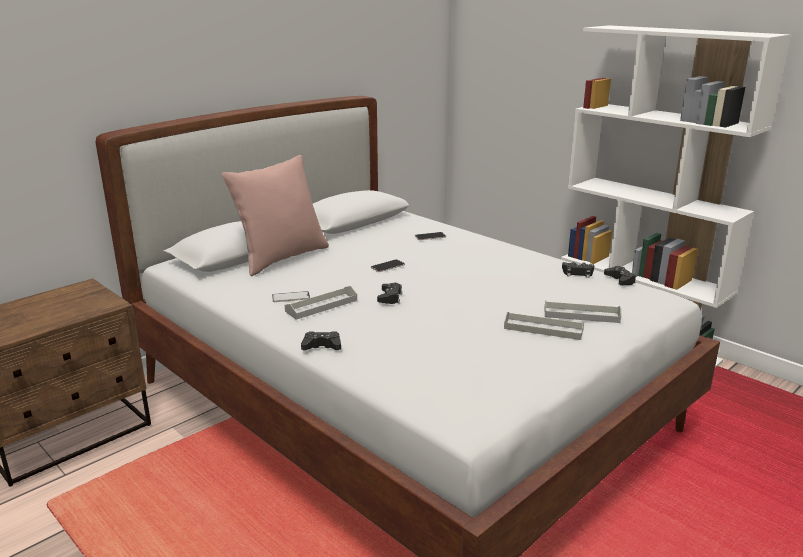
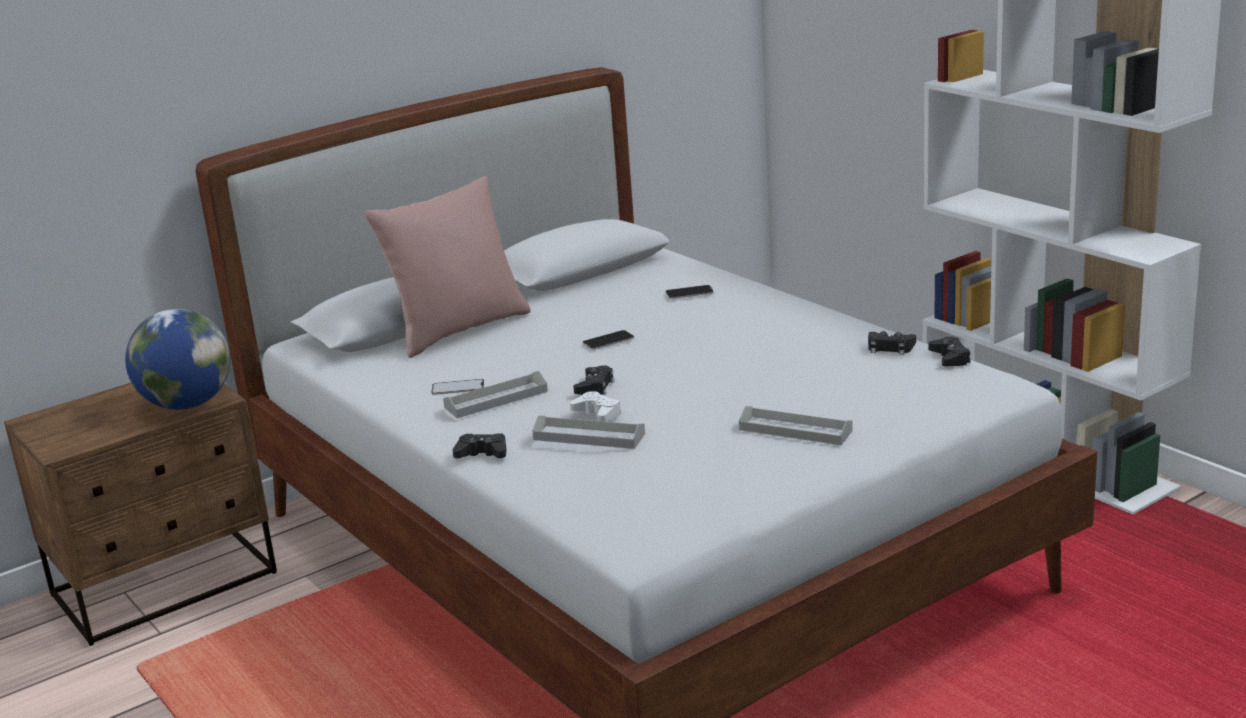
camera: 10 degrees right, 0 degrees up
(88, 308) = (187, 404): none -> globe
(399, 316) = (597, 413): none -> white game controller
(581, 315) = (860, 410): grey tray -> grey tray (589, 436)

